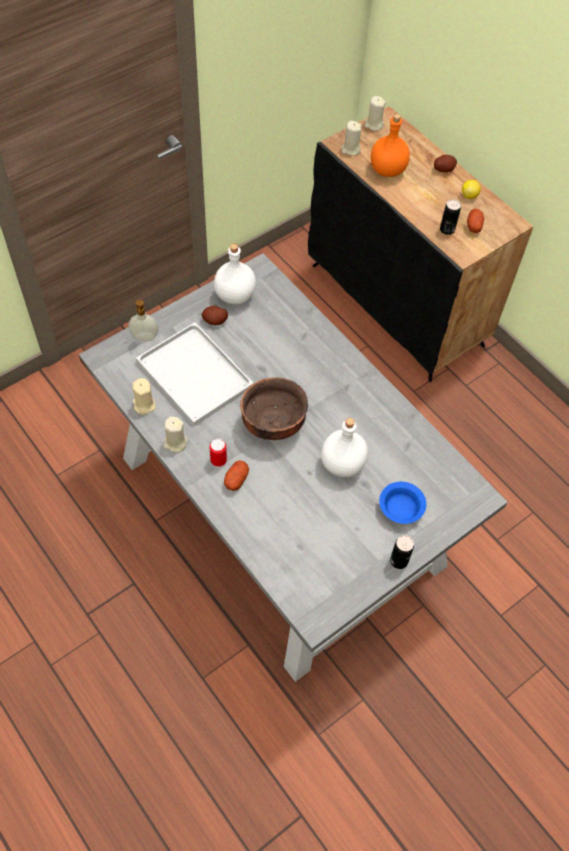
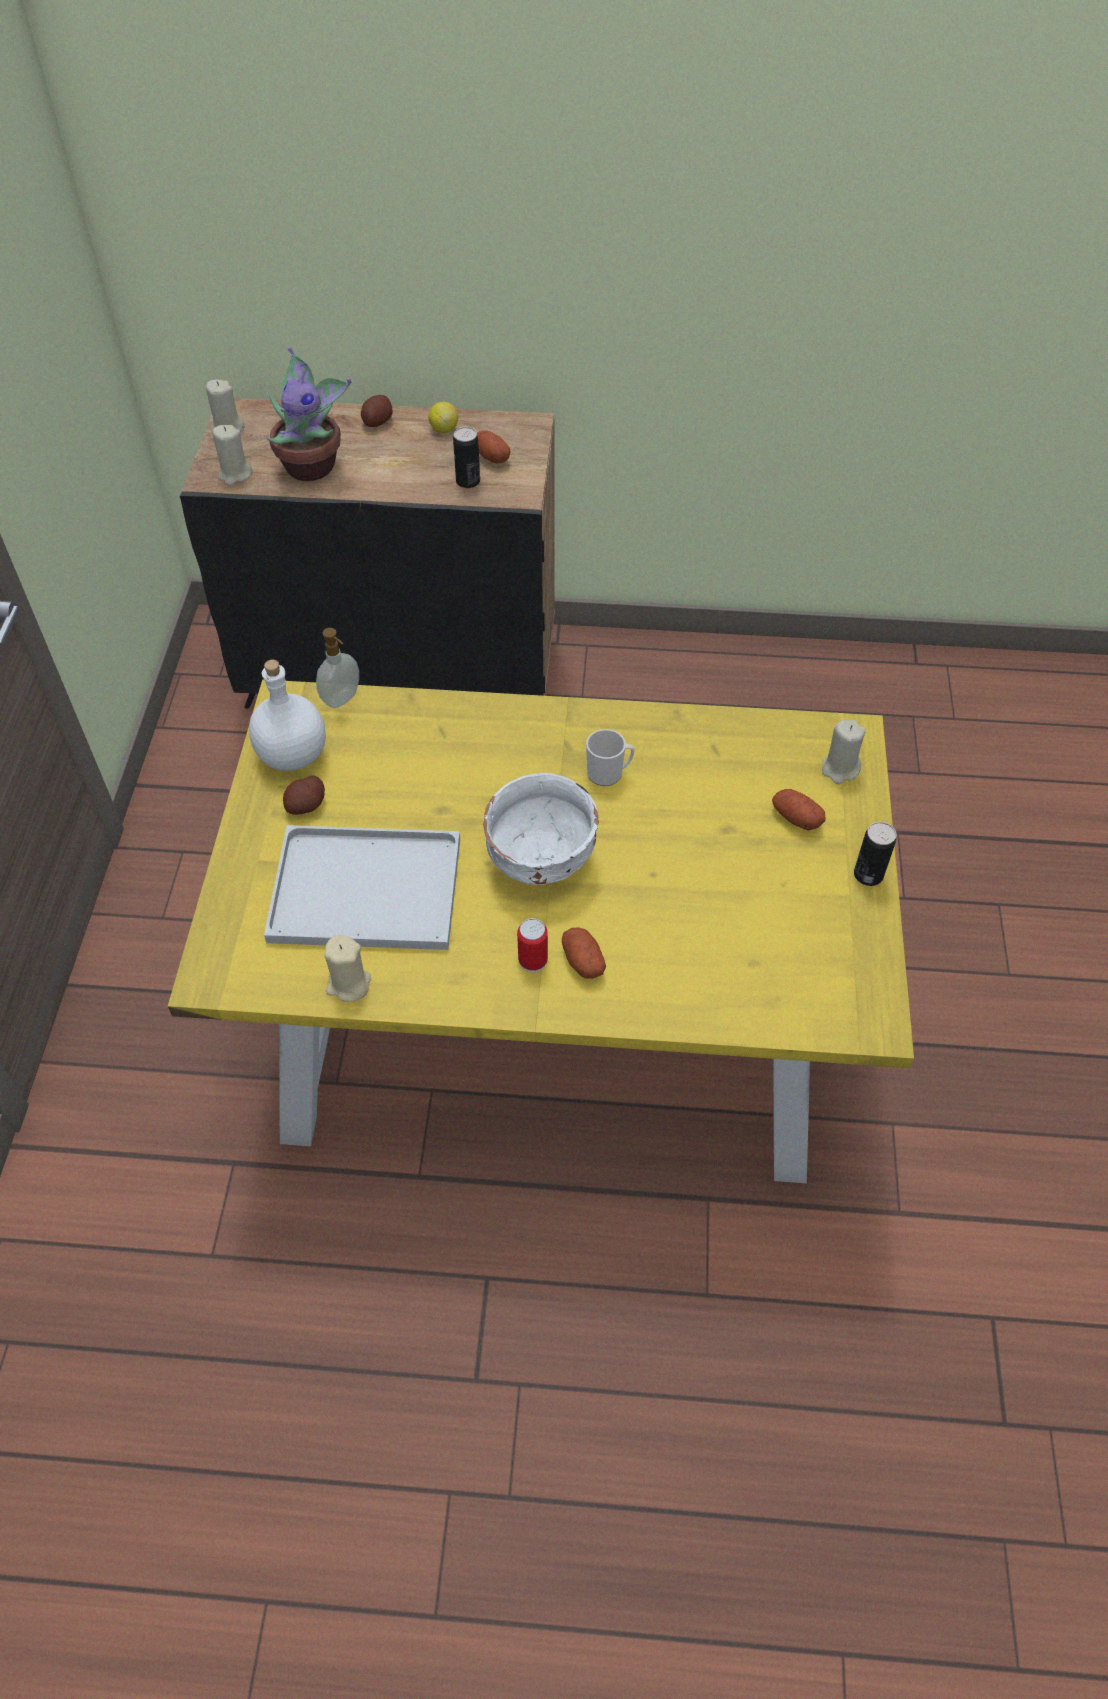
camera: 45 degrees left, 5 degrees down
(145, 338) = (238, 904): soap dispenser -> soap dispenser (342, 699)
(175, 443) = (451, 990): beige candle -> beige candle (840, 769)
(273, 425) = (542, 860): brown bowl -> white bowl
(281, 512) = (557, 1014): grey dining table -> yellow dining table
(343, 463) = (675, 829): white bottle -> none
(348, 414) = (609, 773): none -> mug
(388, 170) = (313, 466): orange bottle -> potted plant
(401, 507) = (796, 818): blue bowl -> potato

